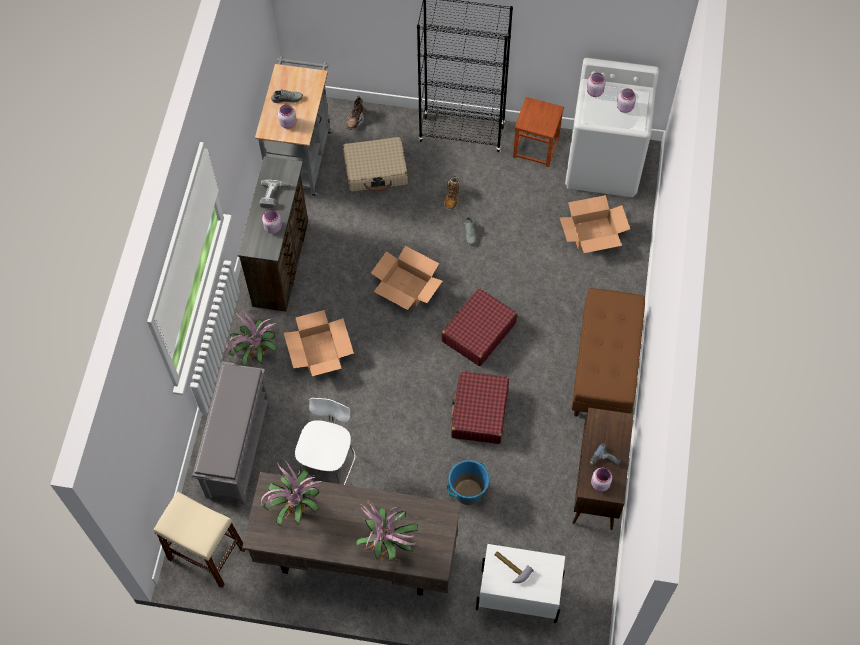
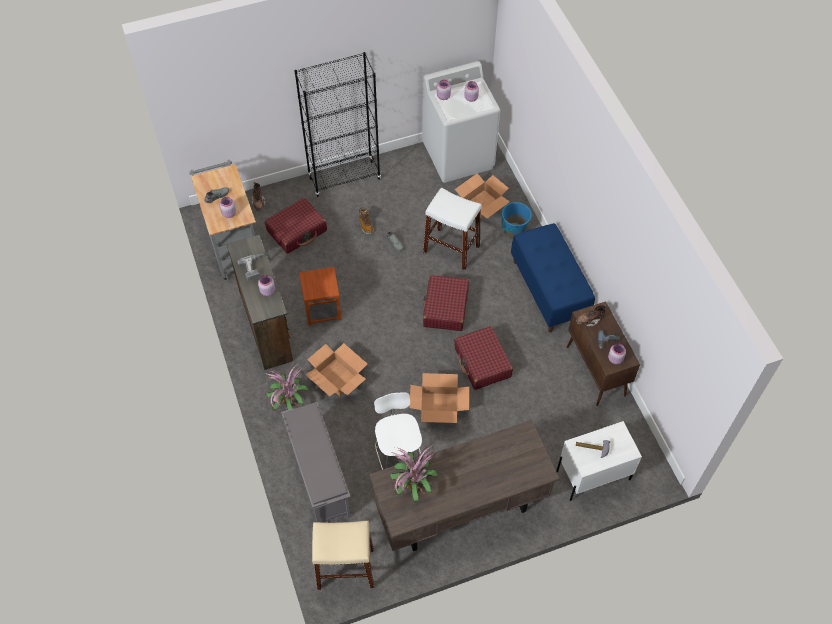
camera: 30 degrees left, 5 degrees down
(376, 170) = (297, 231): beige suitcase -> red suitcase
(388, 544) = (499, 476): potted plant -> none
(407, 286) = (373, 301): cardboard box -> cardboard box (439, 405)
(467, 492) = (510, 421): blue bucket -> blue bucket (514, 230)
(527, 269) = (451, 249): none -> white stool
(536, 147) = (403, 165): brown stool -> brown stool (322, 308)
(601, 426) = (589, 320): none -> brown boot
(605, 368) = (549, 290): brown bench -> blue bench

